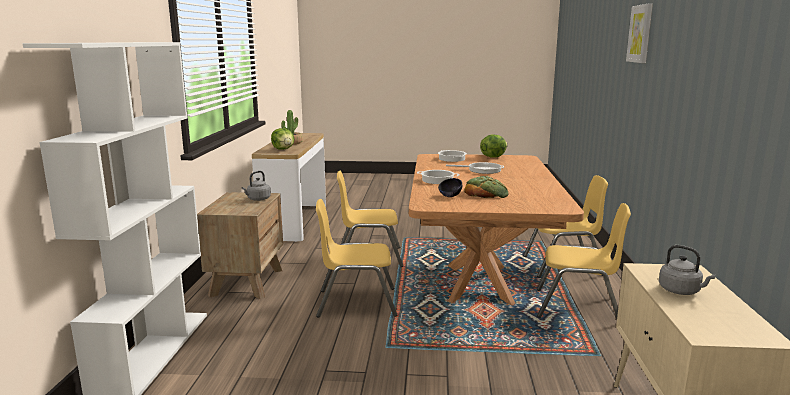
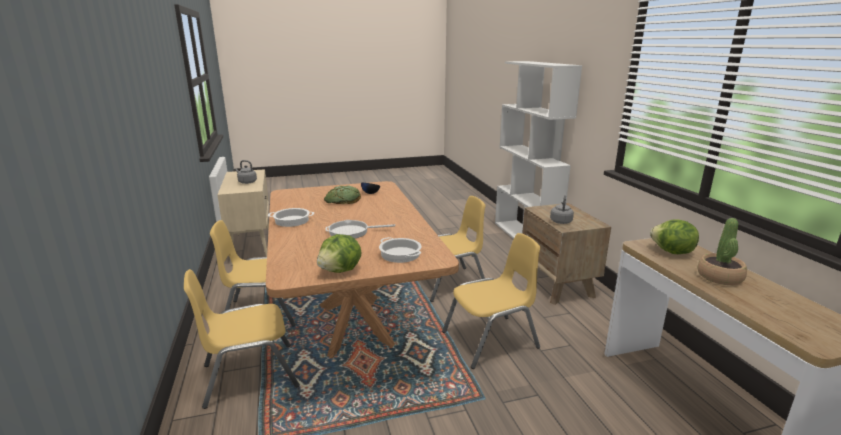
camera: 160 degrees right, 5 degrees up
(437, 180) = (392, 209): cooking pot -> cooking pot (292, 220)
(640, 33) = (91, 73): picture -> none

